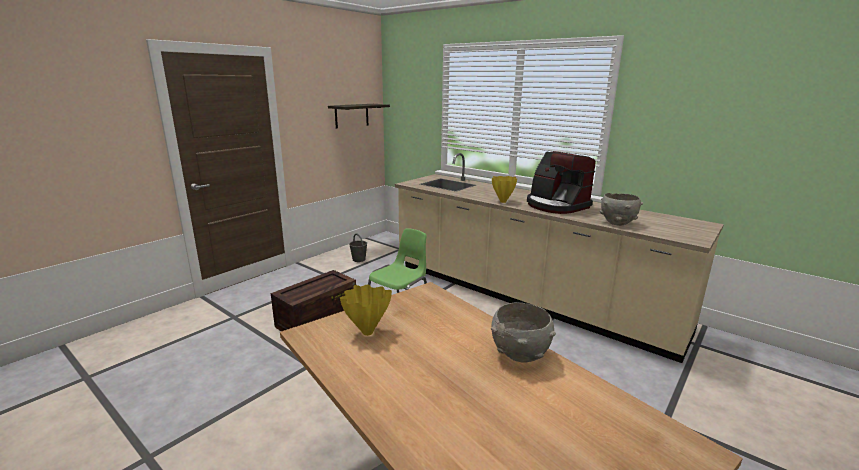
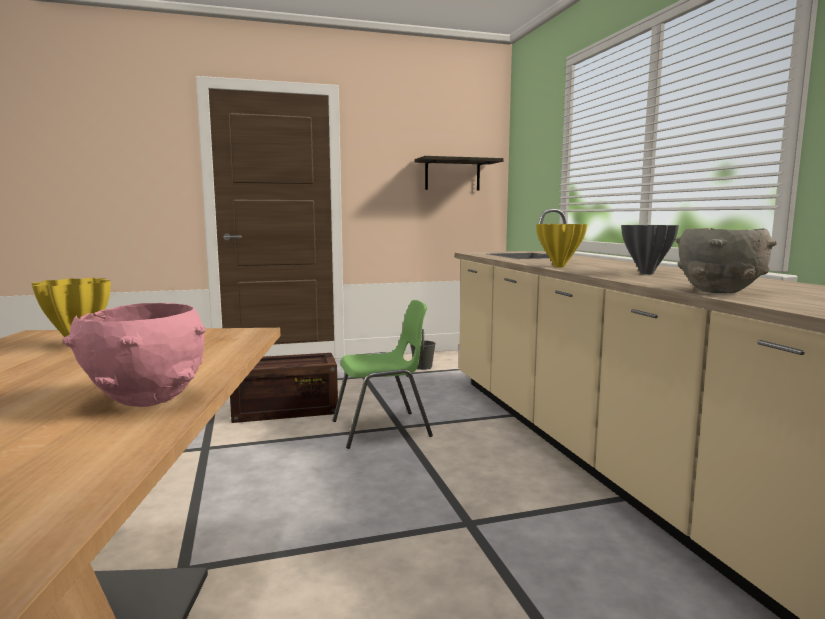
camera: 35 degrees right, 10 degrees down
(519, 356) = (146, 399): grey bowl -> pink bowl
(556, 205) = (646, 273): coffee machine -> grey vase

